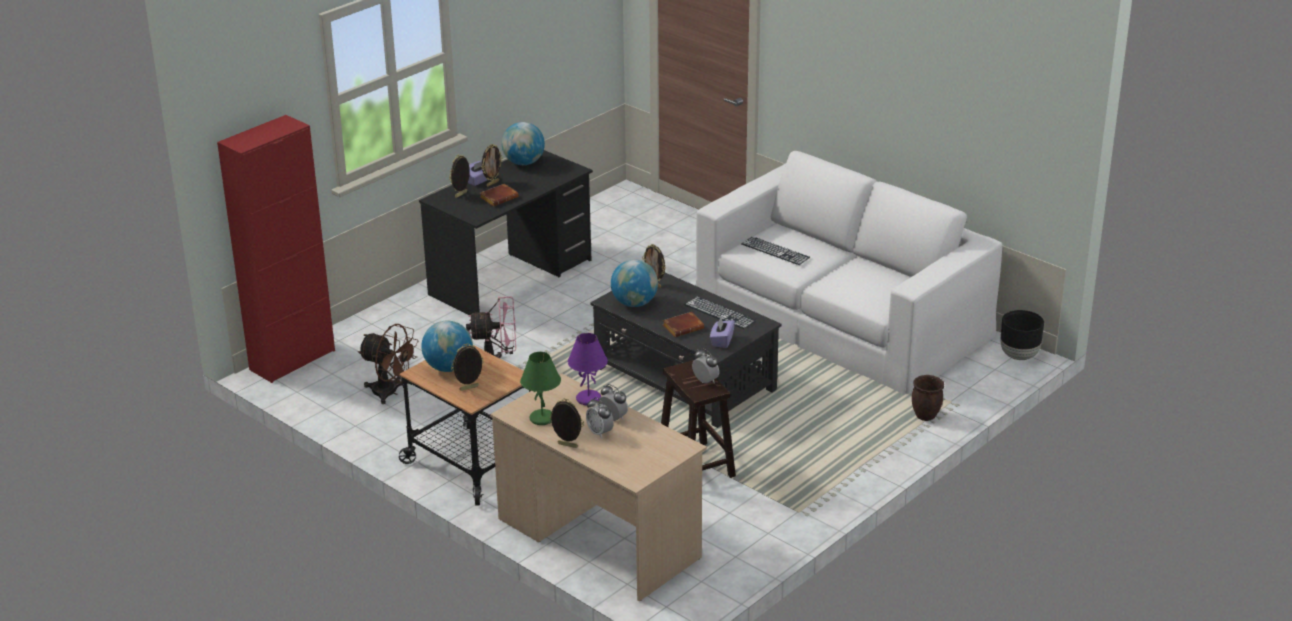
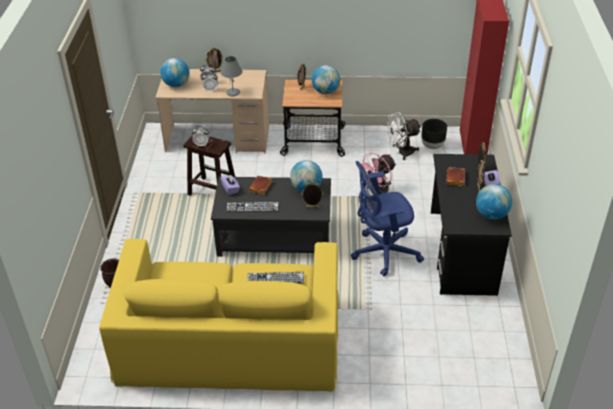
camera: 140 degrees right, 10 degrees up
(390, 393) = (401, 152): brown fan -> white fan
(543, 418) = (241, 77): green table lamp -> none
(589, 399) = (233, 93): purple table lamp -> grey table lamp
(590, 312) = (382, 253): none -> blue office chair
(652, 452) = (176, 84): none -> globe
(843, 317) = (230, 340): white sofa -> yellow sofa
(1019, 356) = (83, 372): black planter -> black planter (432, 146)

